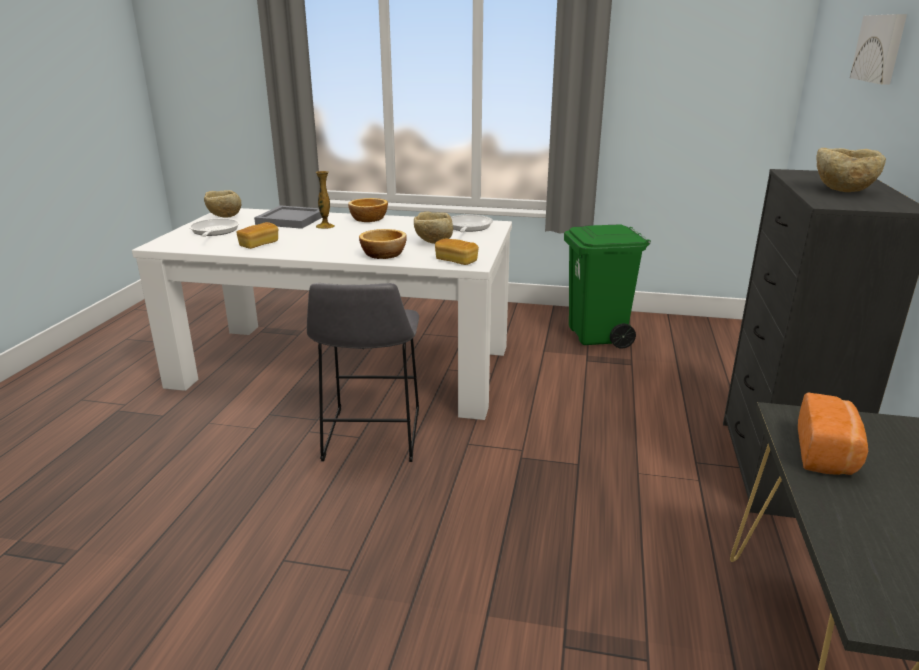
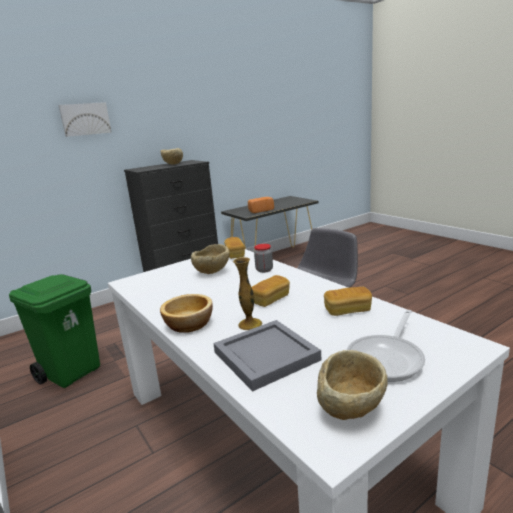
camera: 135 degrees left, 5 degrees down
(334, 238) = (270, 299): none -> bread
(384, 254) = (264, 270): bowl -> jar
(467, 227) = (153, 283): frying pan -> none

